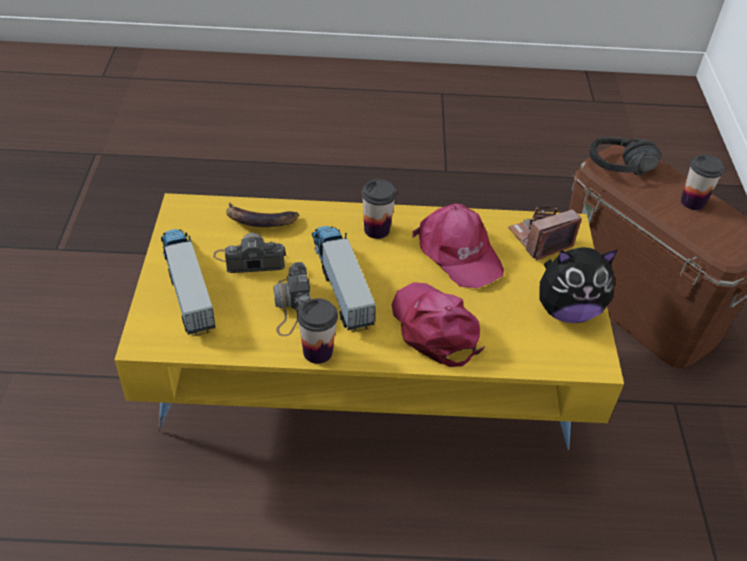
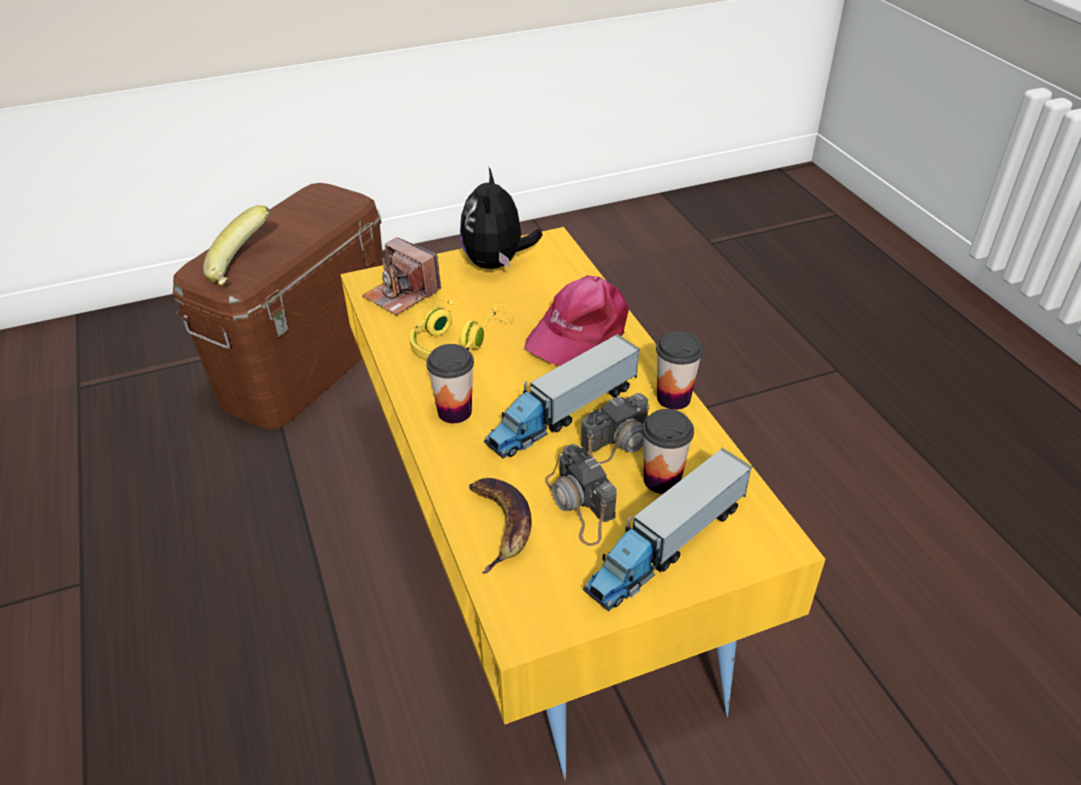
camera: 110 degrees left, 5 degrees down
(457, 253) = (457, 342): pink cap -> yellow headphones
(567, 310) = (497, 263): plush toy -> plush toy turned 150 degrees counterclockwise
(622, 173) = (244, 268): black headphones -> banana
(692, 202) = (280, 224): cup -> cup (662, 480)

